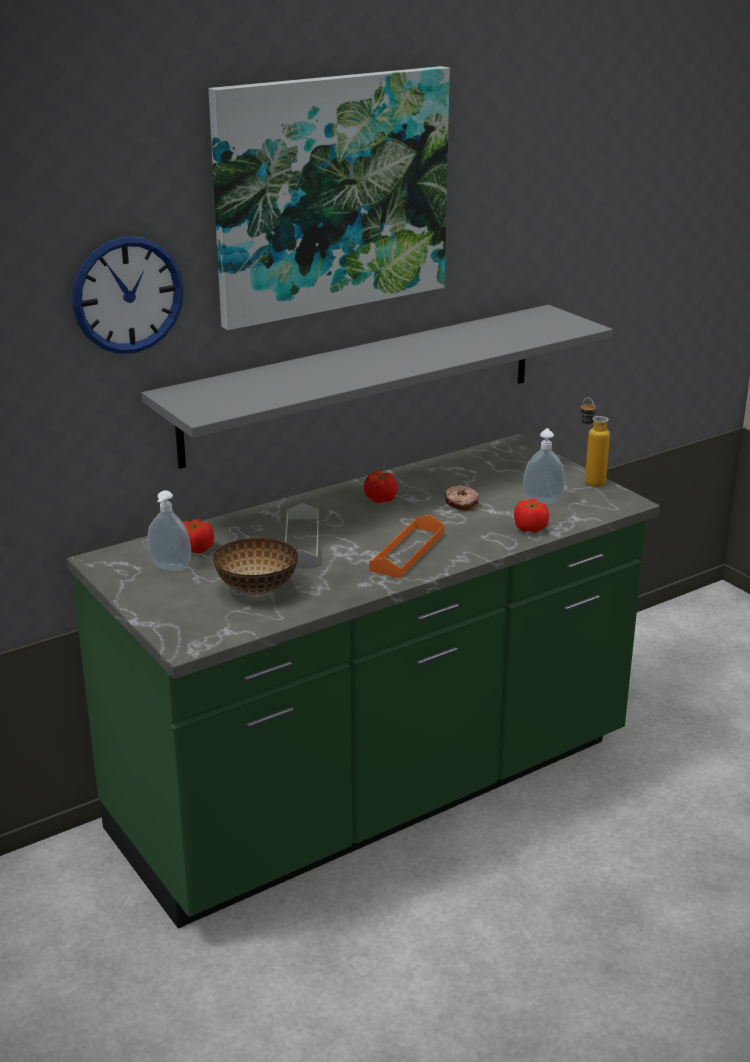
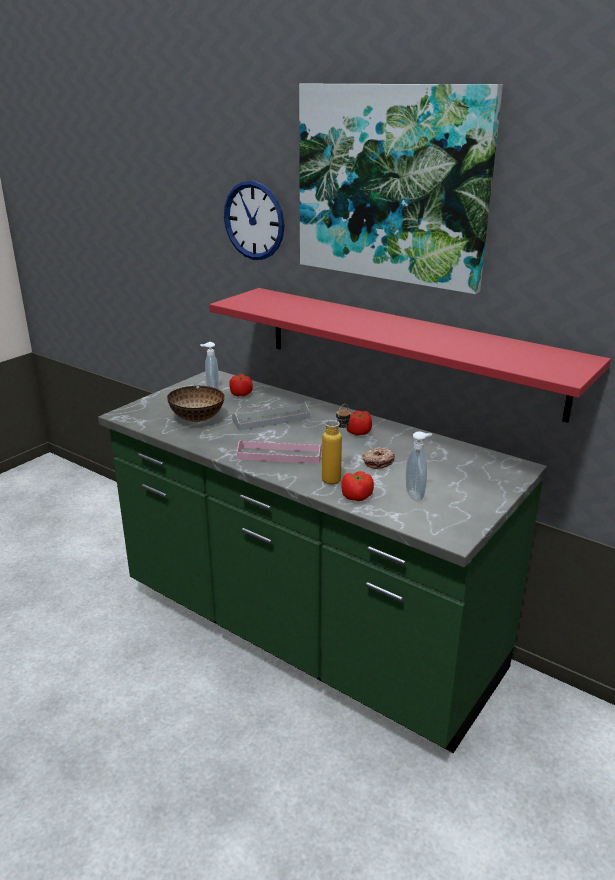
camera: 70 degrees right, 0 degrees up
(363, 383) = (407, 349): grey shelf -> red shelf
(407, 552) = (279, 455): orange tray -> pink tray
(589, 479) = (483, 512): bottle -> bottle (336, 477)

